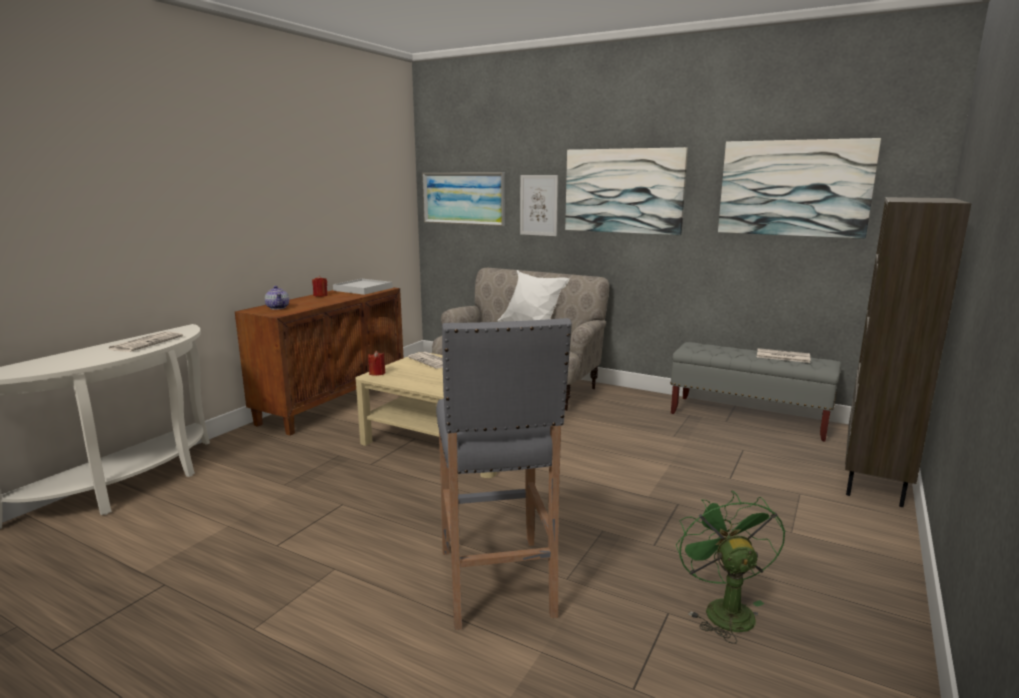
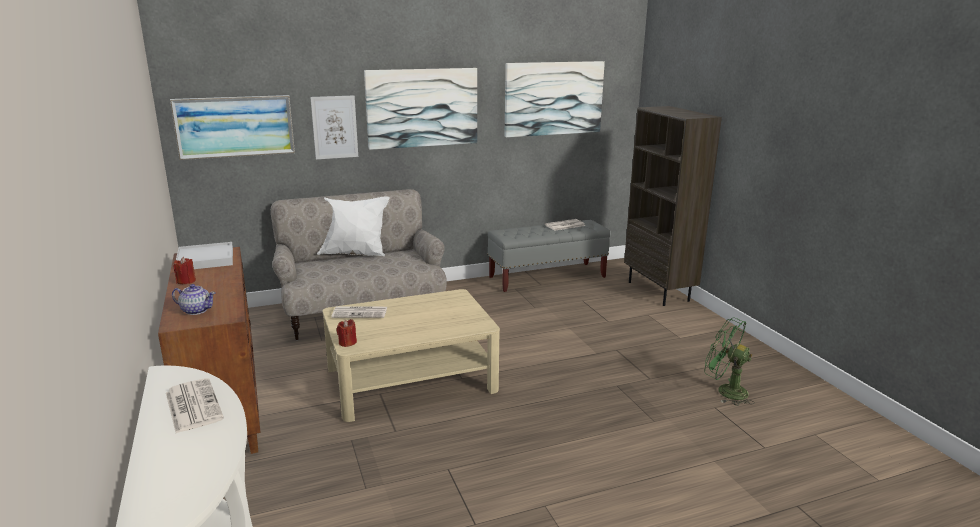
camera: 50 degrees left, 5 degrees up
(497, 584) = (635, 446): grey stool -> none

